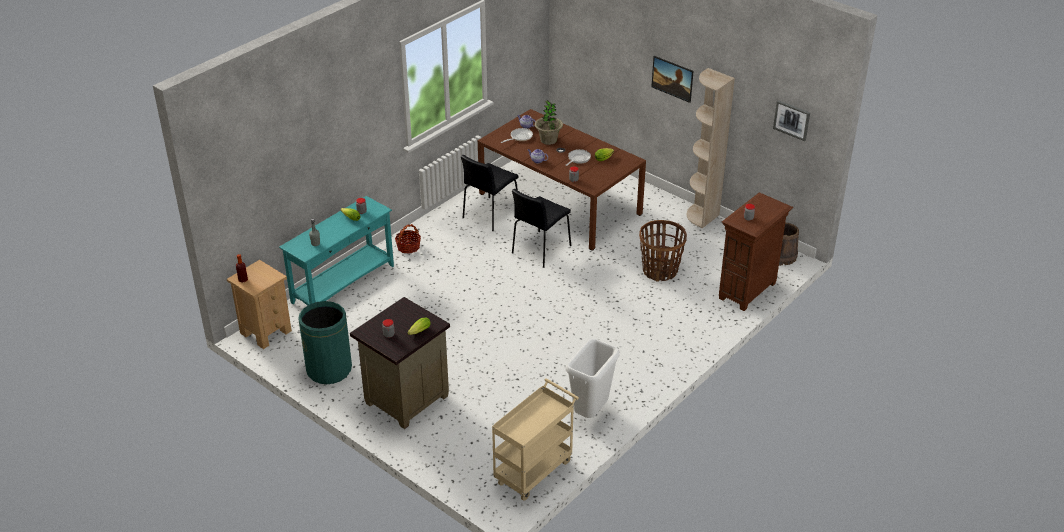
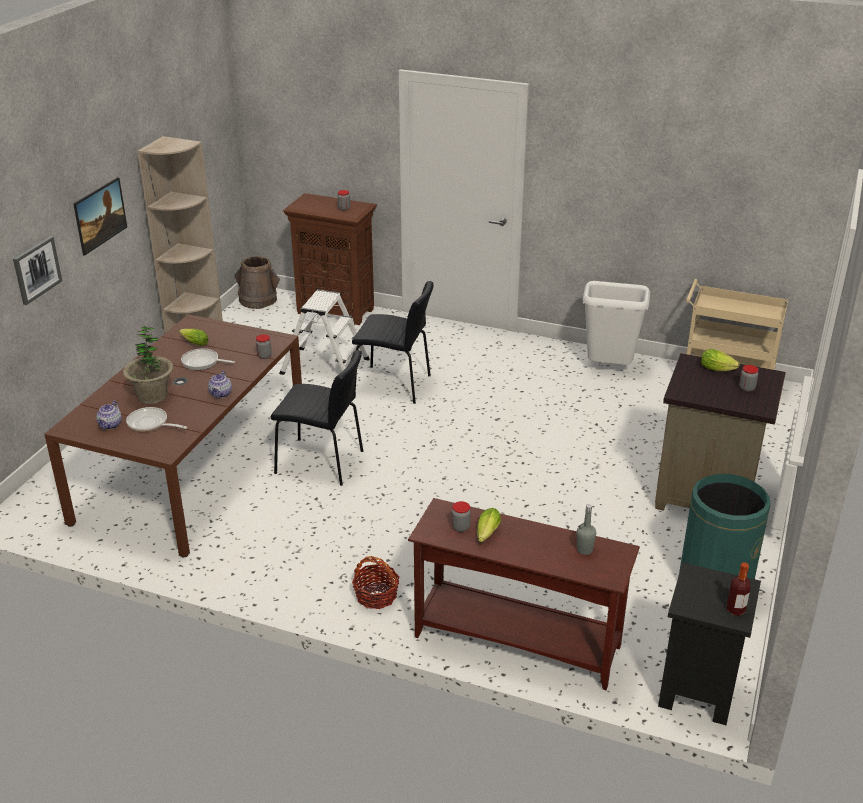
camera: 110 degrees left, 5 degrees down
(266, 332) = (696, 690): beige nightstand -> black nightstand
(343, 284) = (516, 641): turquoise console table -> brown console table
(489, 215) = (247, 530): black chair -> black chair (395, 385)
(660, 271) = (324, 366): basket -> white step ladder
(792, 120) = (208, 139): picture -> picture (36, 270)

